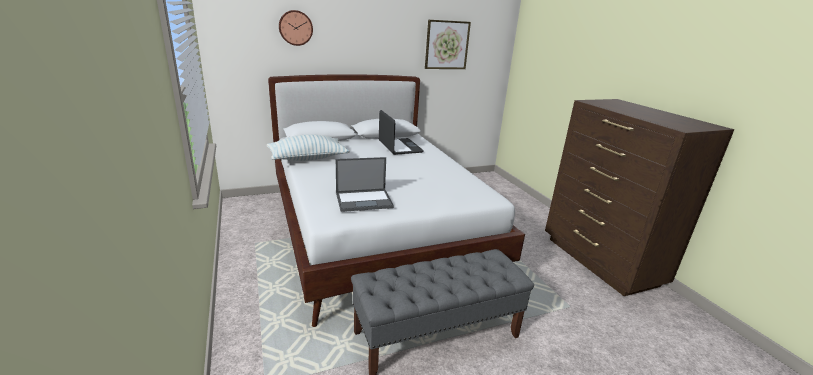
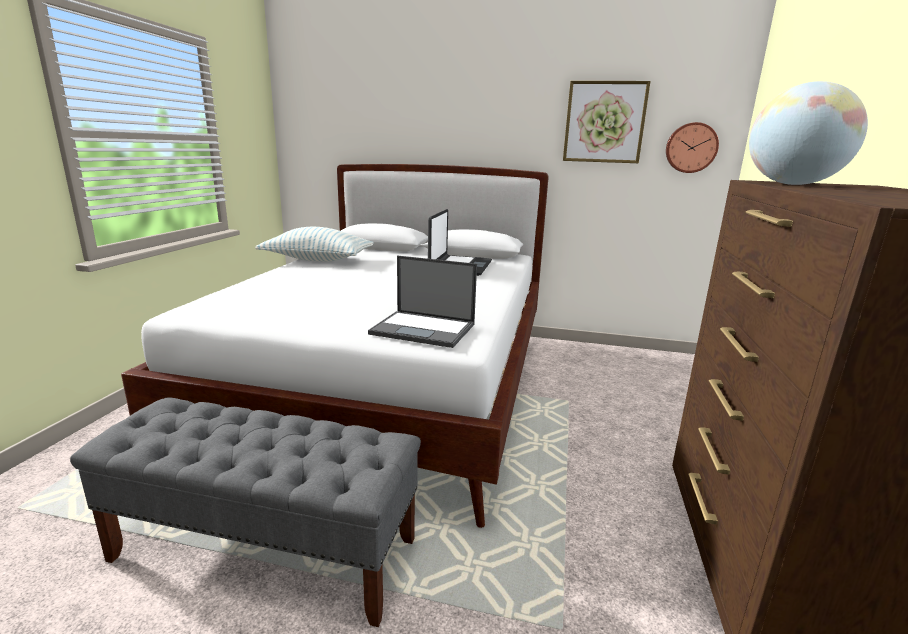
camera: 35 degrees right, 5 degrees down
(295, 28) = (376, 101): wall clock -> wall clock (691, 148)
(364, 200) = (265, 303): laptop -> laptop (424, 329)
(607, 105) = (792, 184): none -> globe

